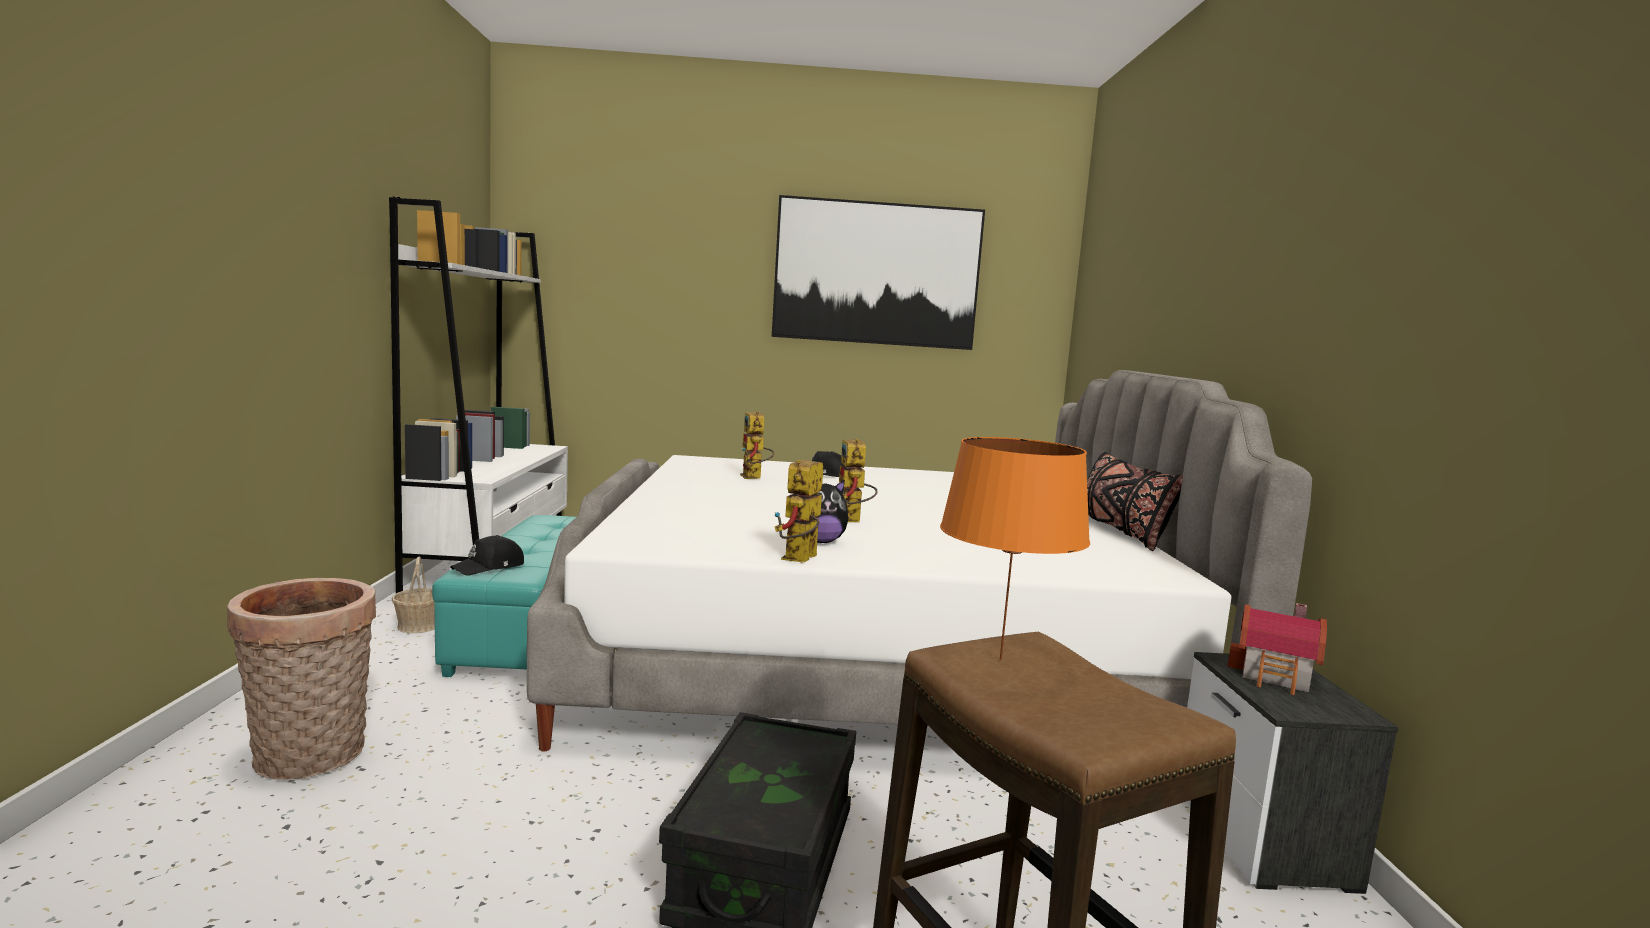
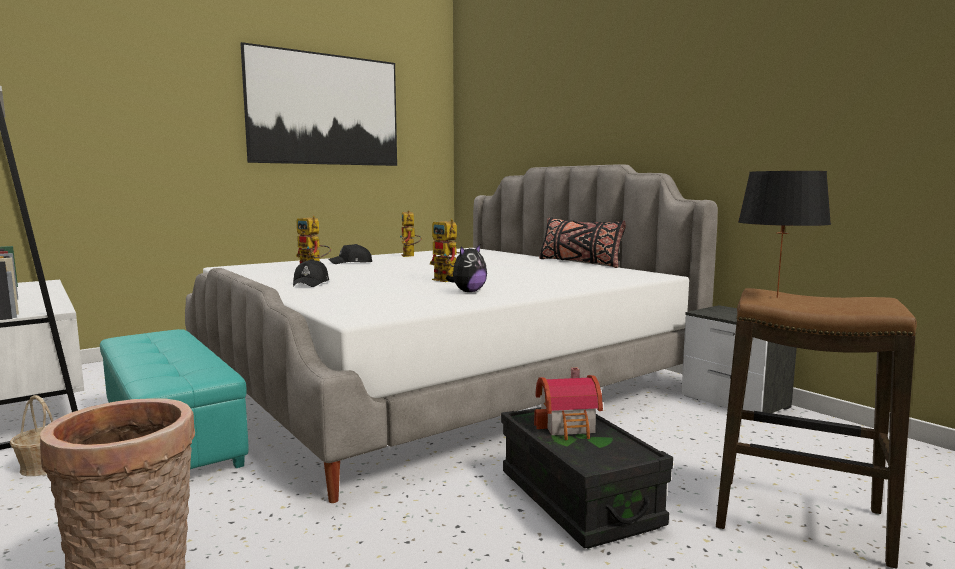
camera: 35 degrees left, 0 degrees up
(490, 567) = (168, 377): black cap -> black cap (311, 283)
(799, 560) = (488, 301): toy robot -> toy robot (410, 256)
(1001, 660) = (778, 297): orange table lamp -> black table lamp
(1277, 677) = (731, 313): toy house -> toy house (570, 426)

